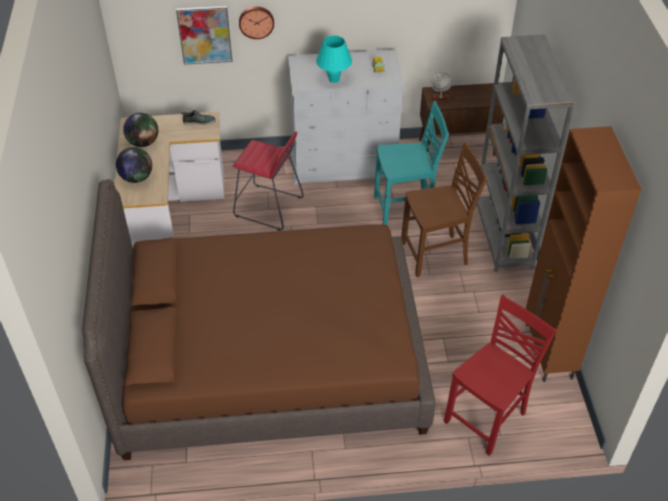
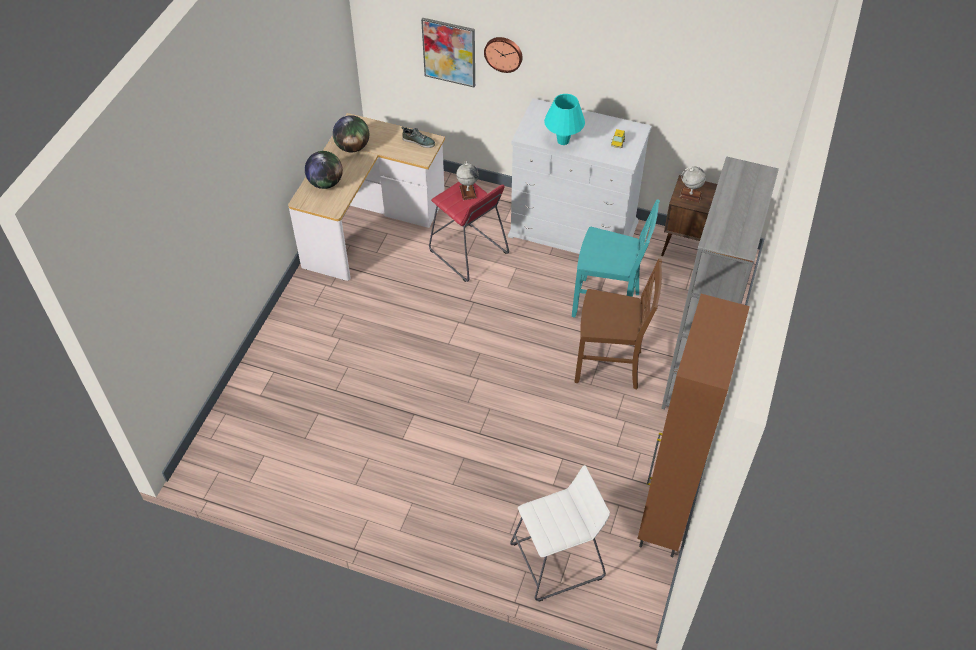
camera: 25 degrees right, 5 degrees up
(261, 150) = (467, 191): none -> globe
(269, 359) = (379, 412): brown bed -> none
(487, 418) = (557, 560): red chair -> white stool

